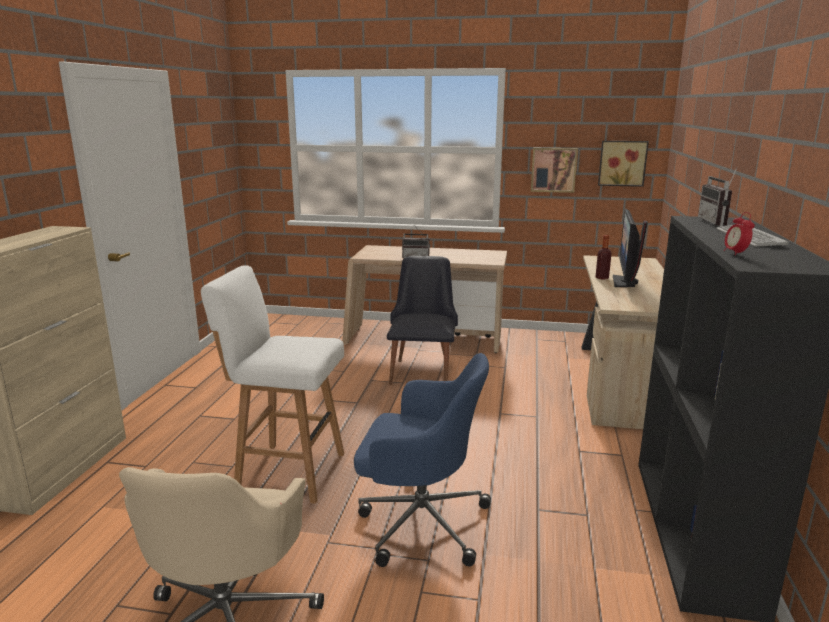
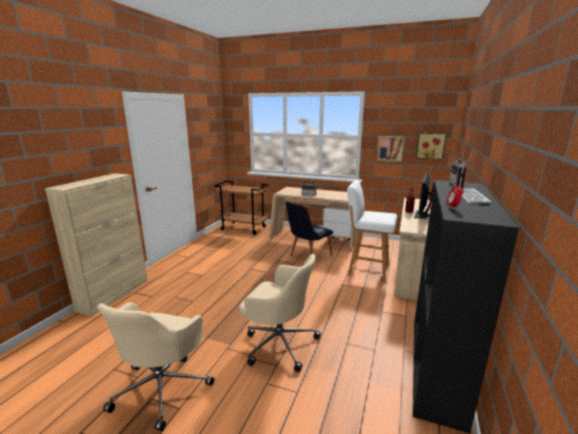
camera: 10 degrees right, 0 degrees up
(287, 328) = (244, 228): none -> brown cart
(287, 472) = (219, 307): white stool -> white stool (367, 269)
(420, 521) = (279, 342): blue office chair -> beige office chair
(422, 370) = (307, 256): black chair -> black chair turned 150 degrees counterclockwise

